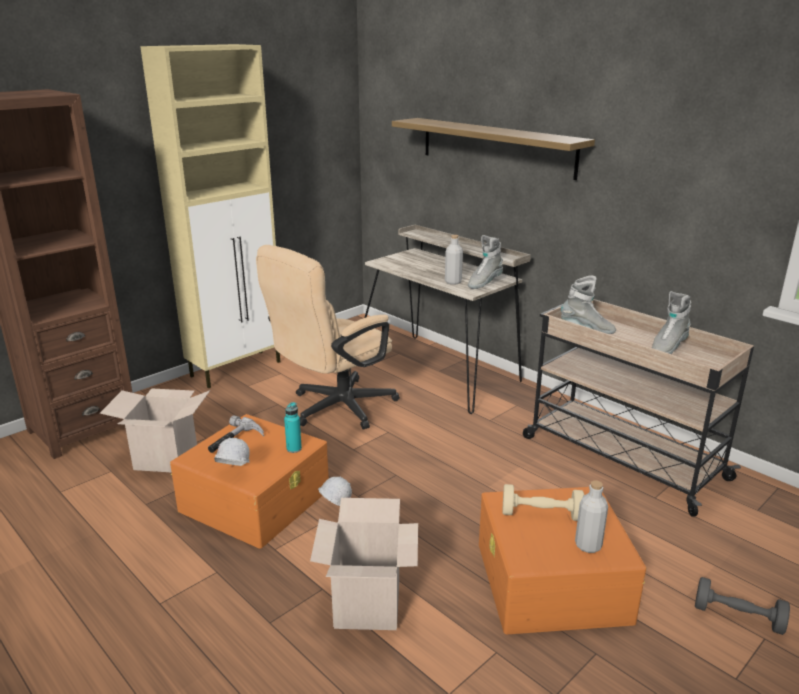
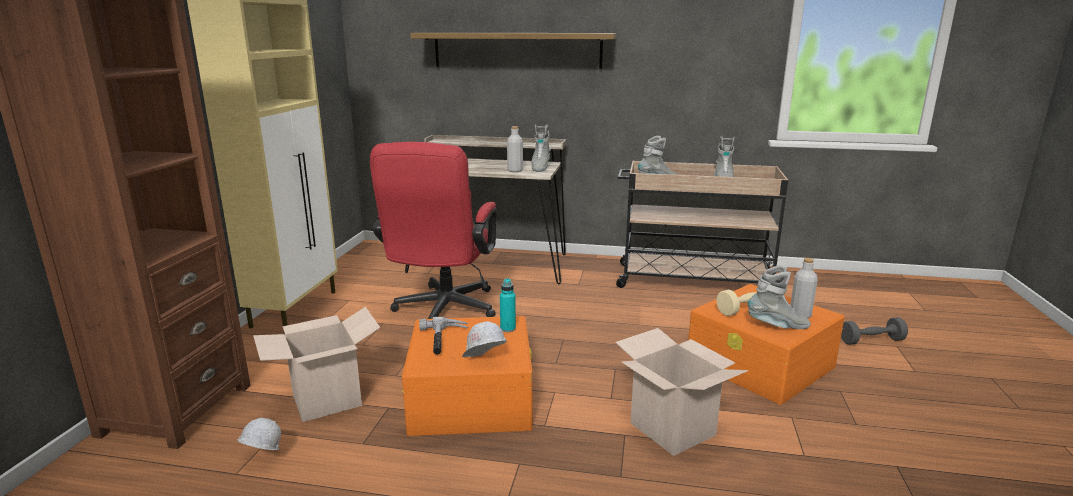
camera: 35 degrees left, 5 degrees down
(334, 409) = (443, 312): beige office chair -> red office chair
(335, 509) = (551, 378): white hard hat -> white hard hat (262, 459)
(538, 547) = (777, 326): none -> grey boot

